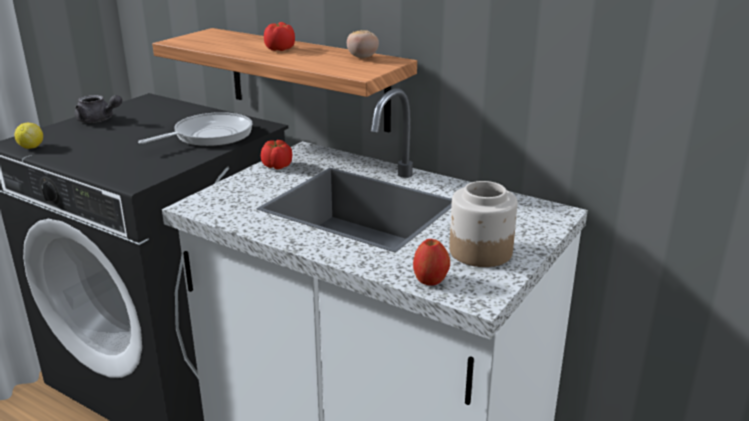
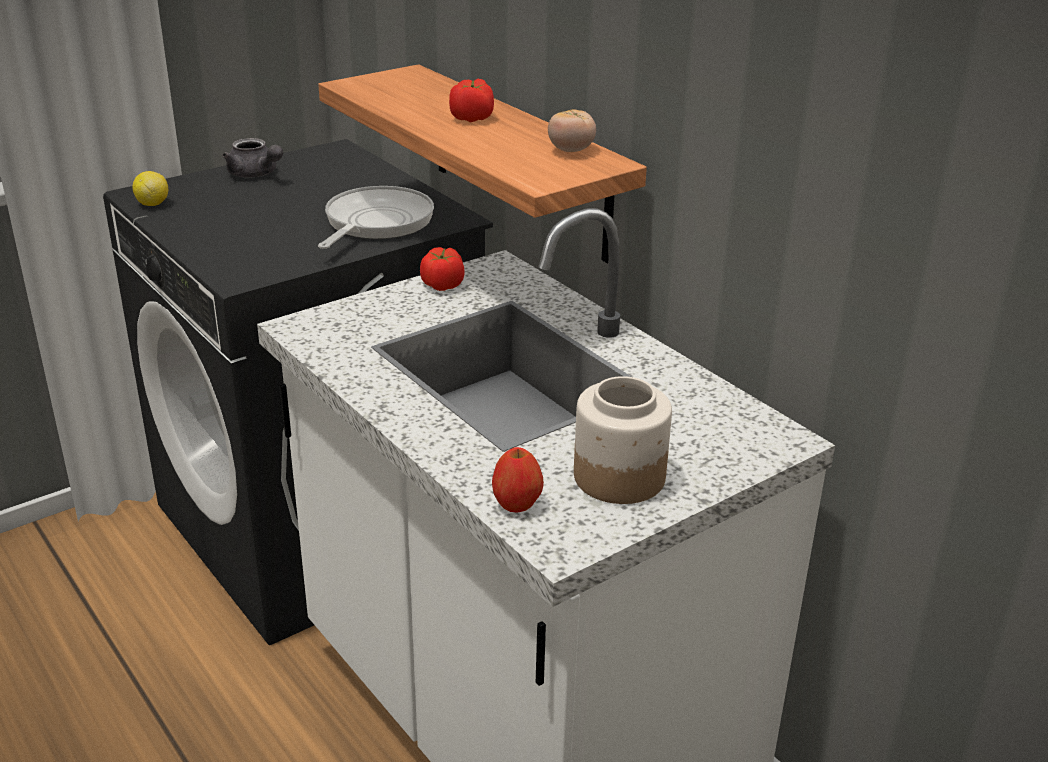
camera: 20 degrees right, 5 degrees up
(209, 136) = (375, 223): frying pan -> frying pan turned 45 degrees counterclockwise

